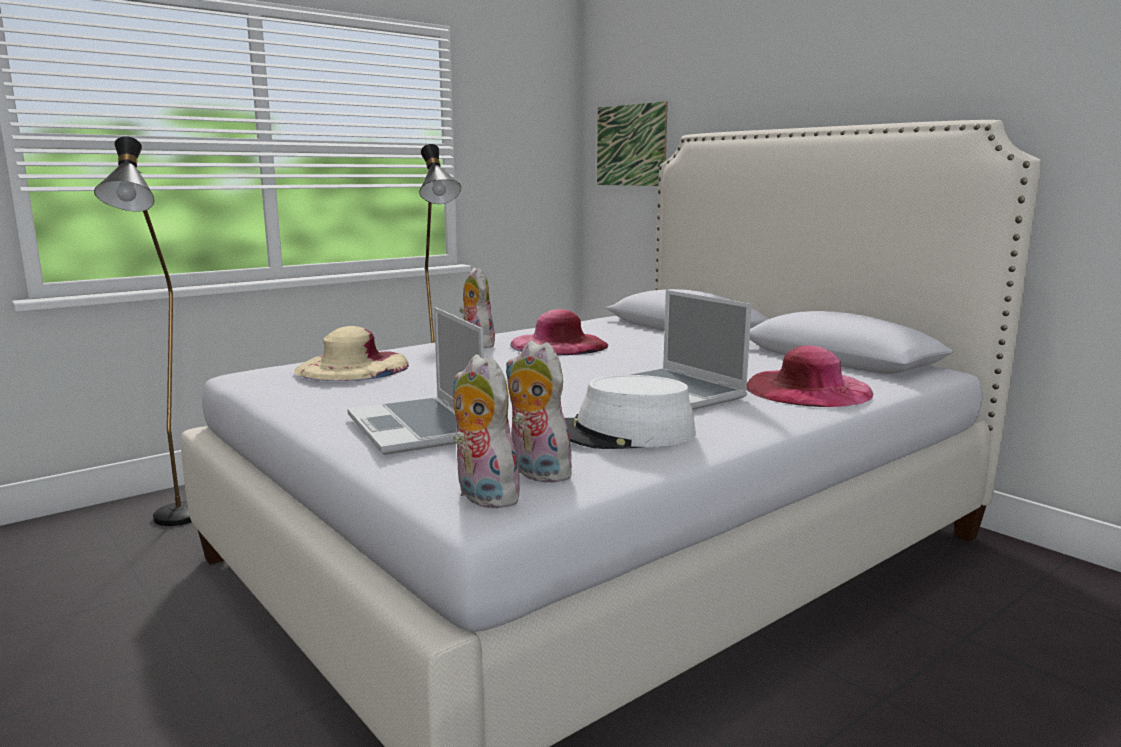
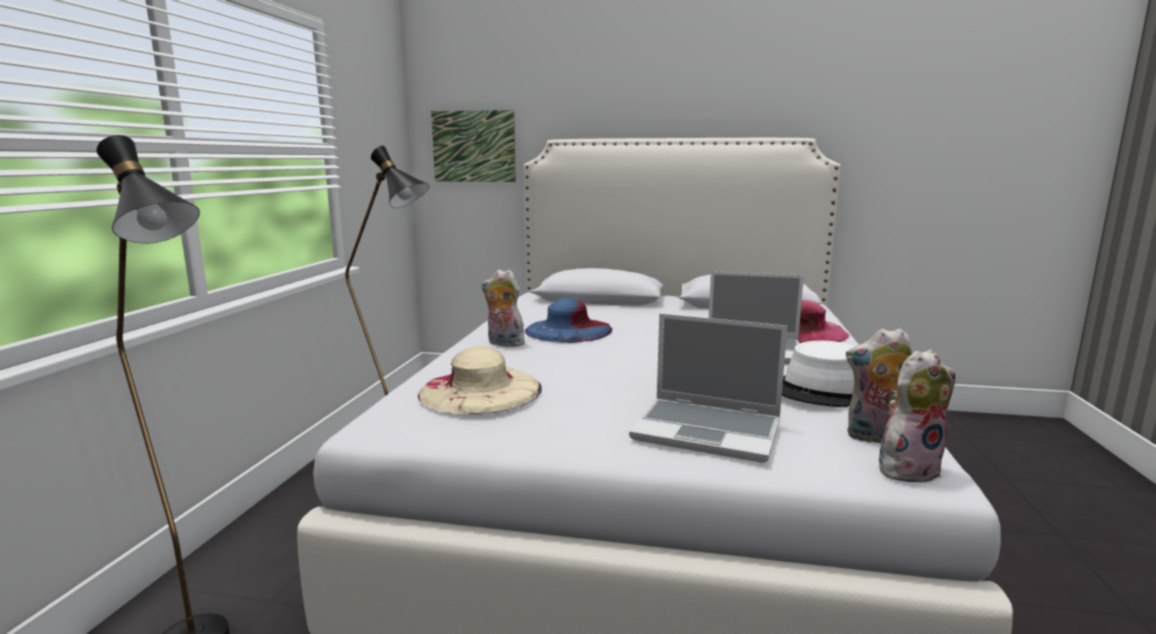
camera: 40 degrees left, 0 degrees up
(482, 496) = (907, 468): plush toy -> plush toy turned 150 degrees clockwise
(559, 344) = (568, 330): pink hat -> blue hat

